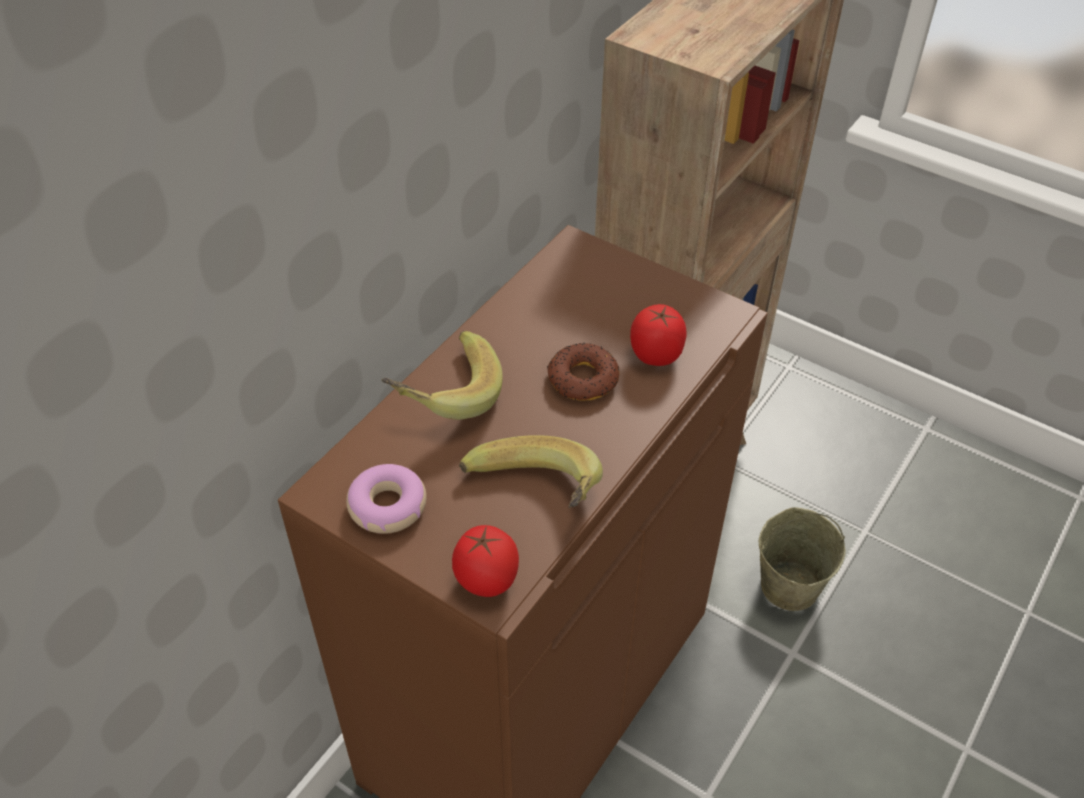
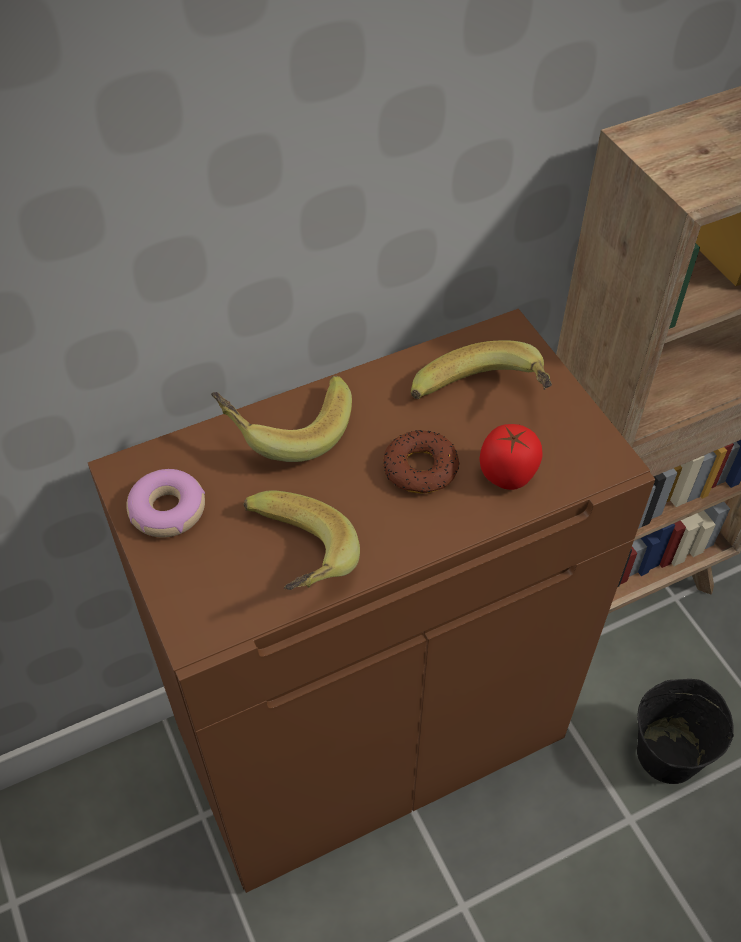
camera: 30 degrees right, 5 degrees up
(486, 581) = (199, 619): tomato -> none
(594, 307) = (483, 402): none -> banana
(789, 585) = (668, 752): beige bucket -> black bucket

